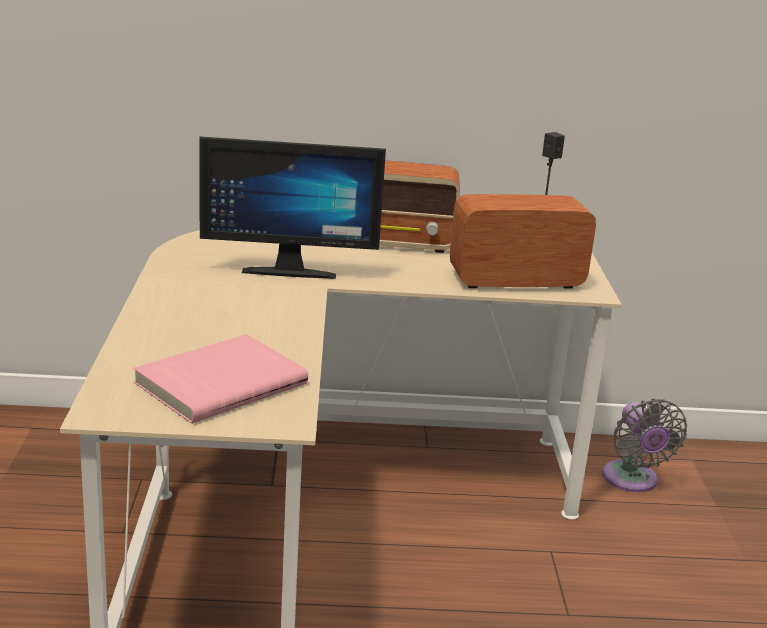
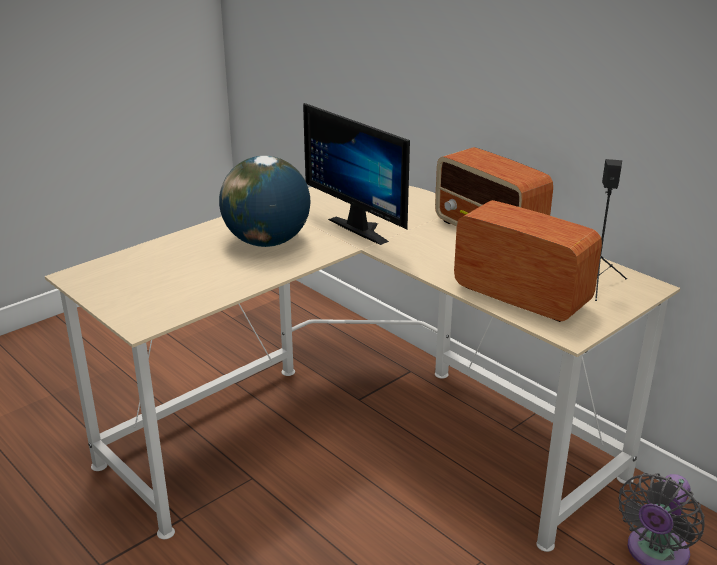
camera: 50 degrees right, 5 degrees up
(219, 382) = (162, 285): pink book -> none
(231, 309) = (268, 242): none -> globe

